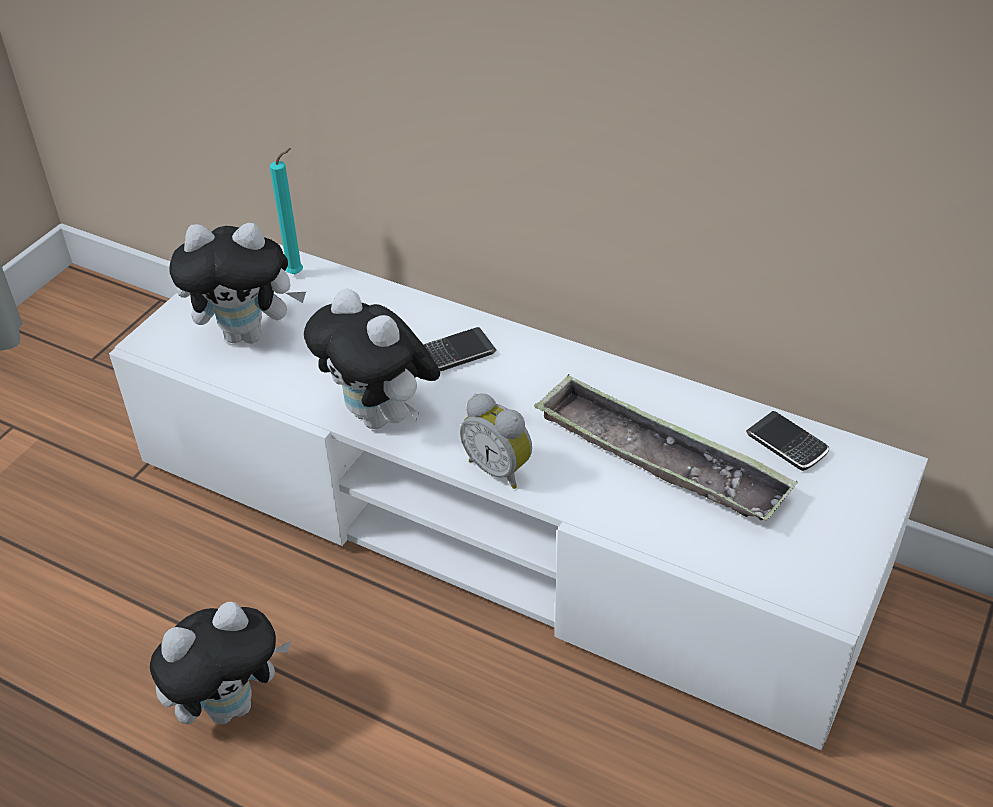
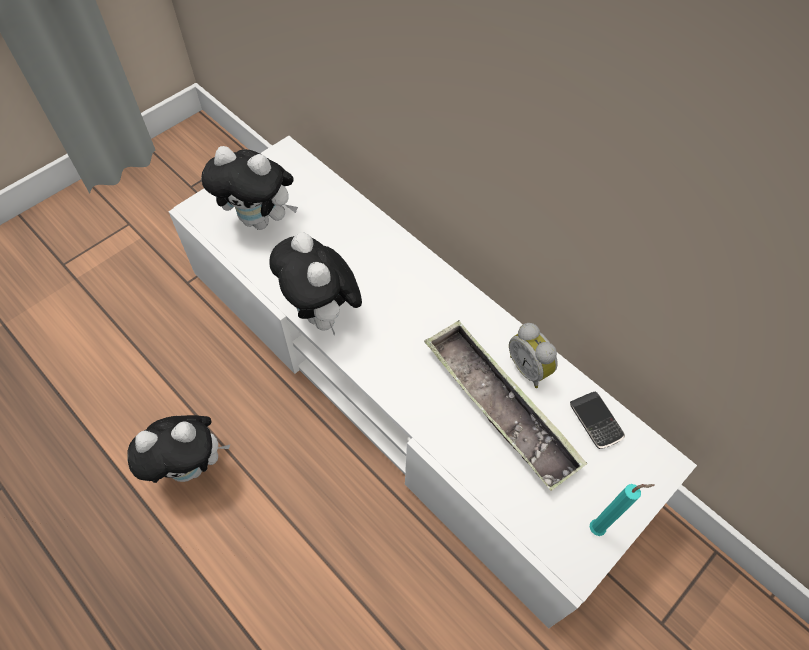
camera: 15 degrees right, 15 degrees up
(298, 273) = (311, 179): turquoise candle -> turquoise candle (599, 529)
(458, 353) = (393, 275): phone -> none
(499, 468) = (385, 380): alarm clock -> alarm clock (529, 368)

